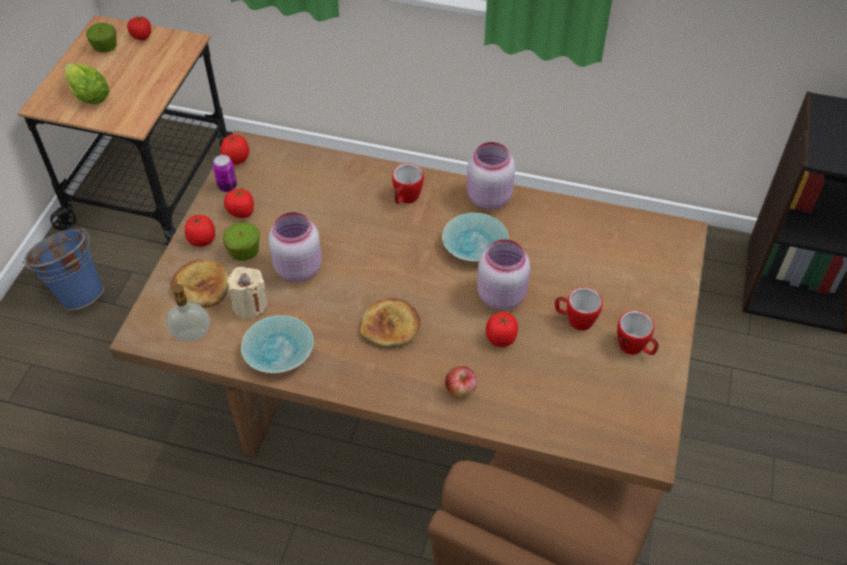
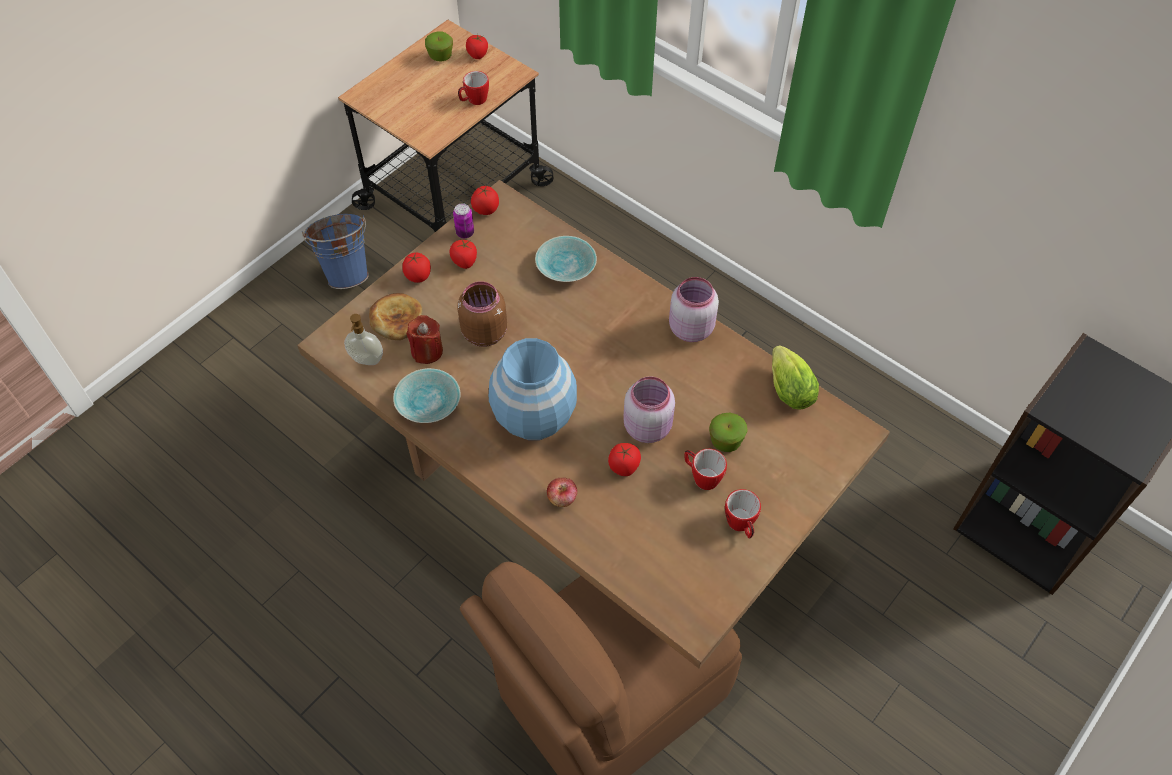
camera: 25 degrees right, 5 degrees up
(87, 94) = (403, 98): lettuce -> lettuce (787, 387)
(244, 252) = (447, 300): apple -> apple (725, 441)
(250, 305) = (427, 351): beige candle -> red candle
(297, 268) = (484, 332): pink jar -> brown jar
(390, 326) = (534, 417): bread -> blue vase
(405, 199) = (614, 301): mug -> mug (474, 100)
(472, 246) = (648, 370): turquoise bowl -> turquoise bowl (564, 266)

